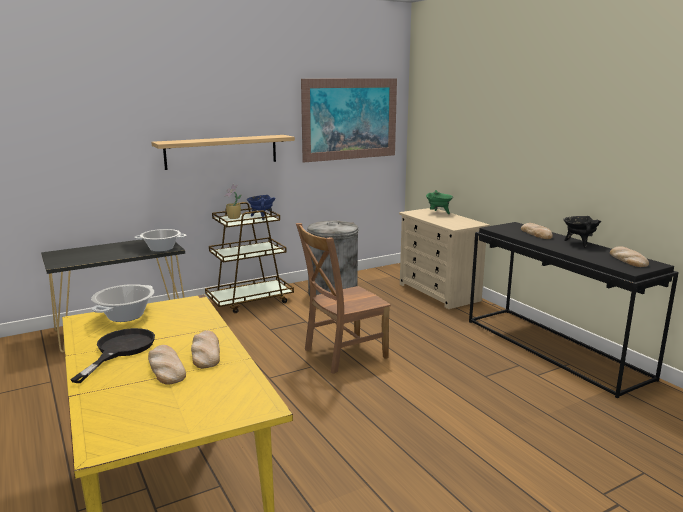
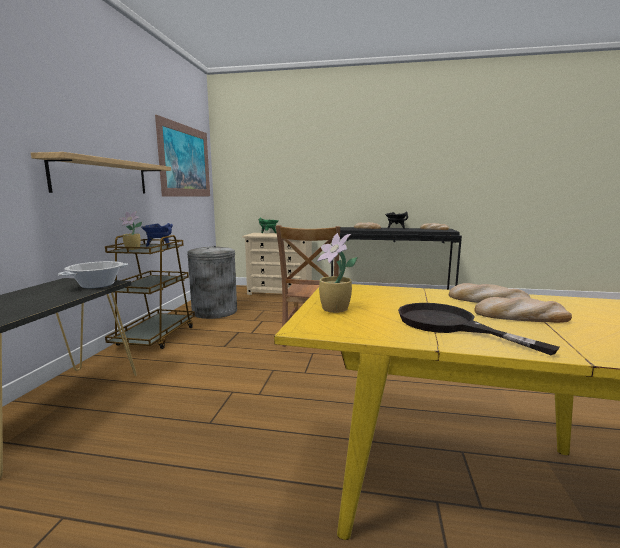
camera: 50 degrees left, 5 degrees down
(126, 316) = (335, 310): cooking pot -> potted plant

